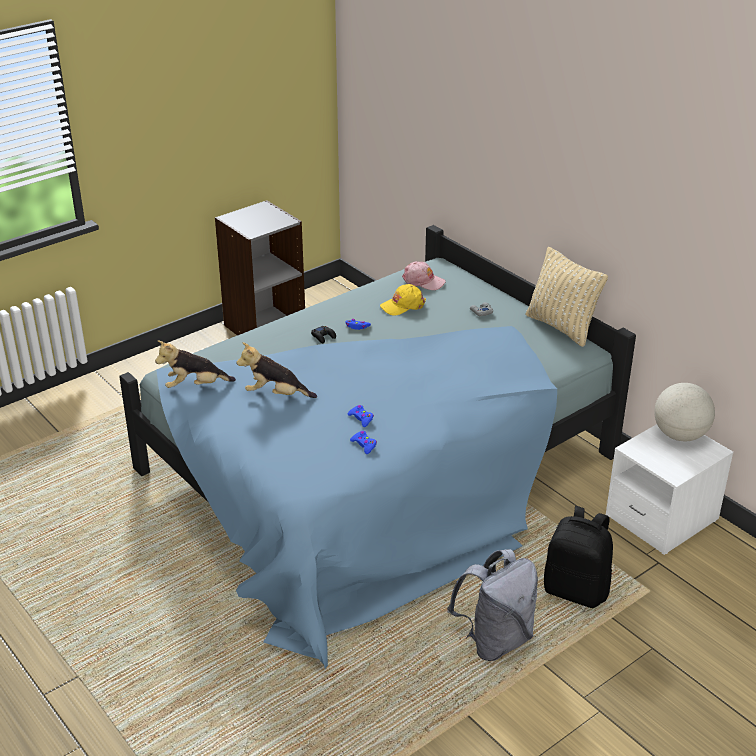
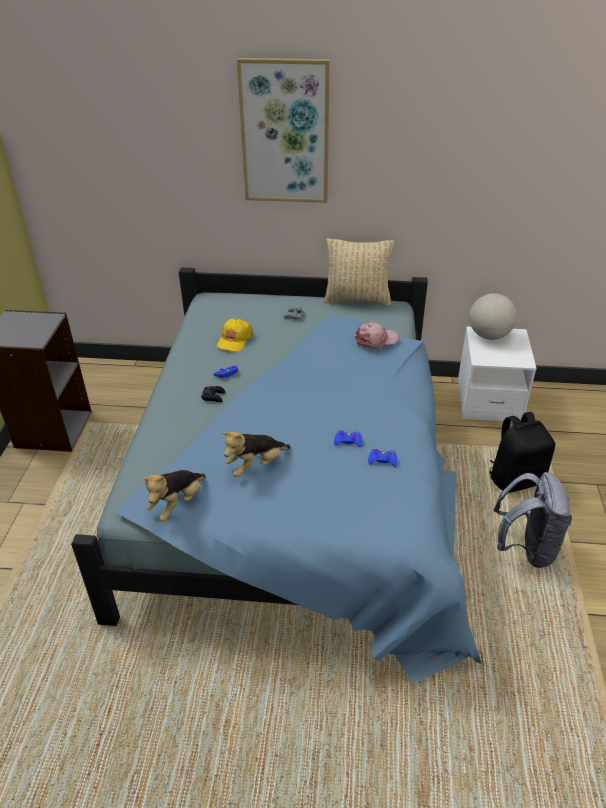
camera: 45 degrees left, 5 degrees up
(423, 281) = (220, 315): pink cap -> pink cap (376, 340)
(530, 121) = (285, 133): none -> picture

